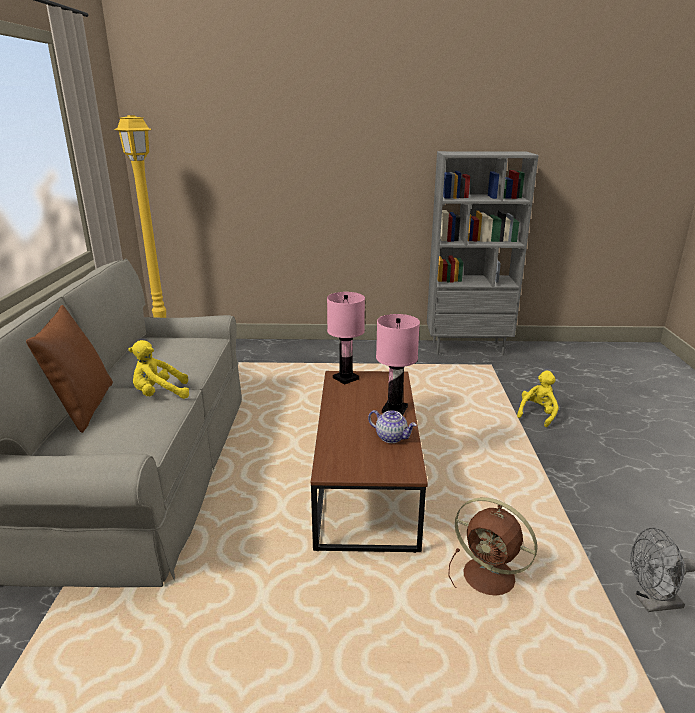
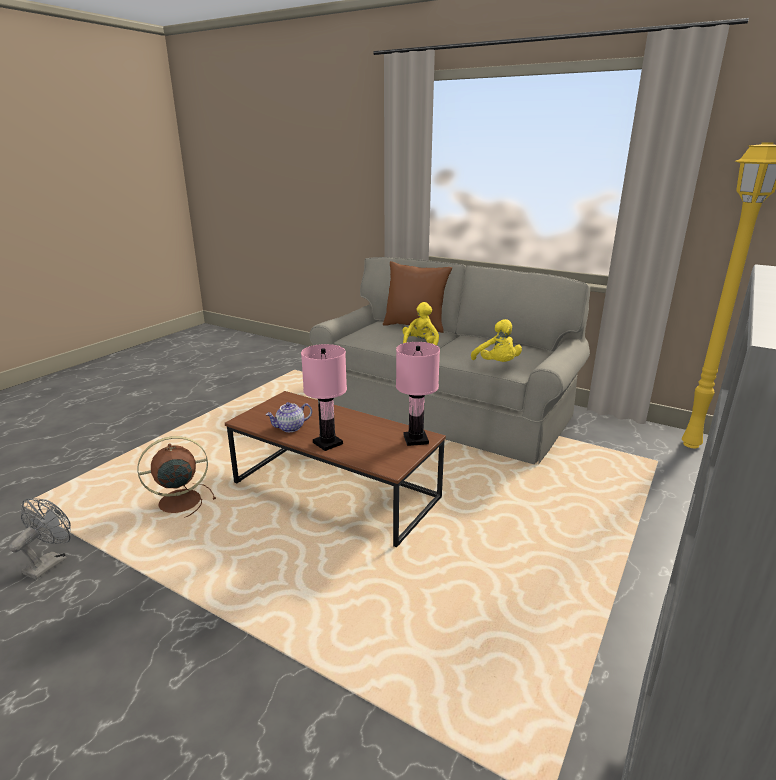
camera: 120 degrees right, 0 degrees up
(537, 414) = (315, 718): yellow plush toy -> yellow plush toy (497, 364)

